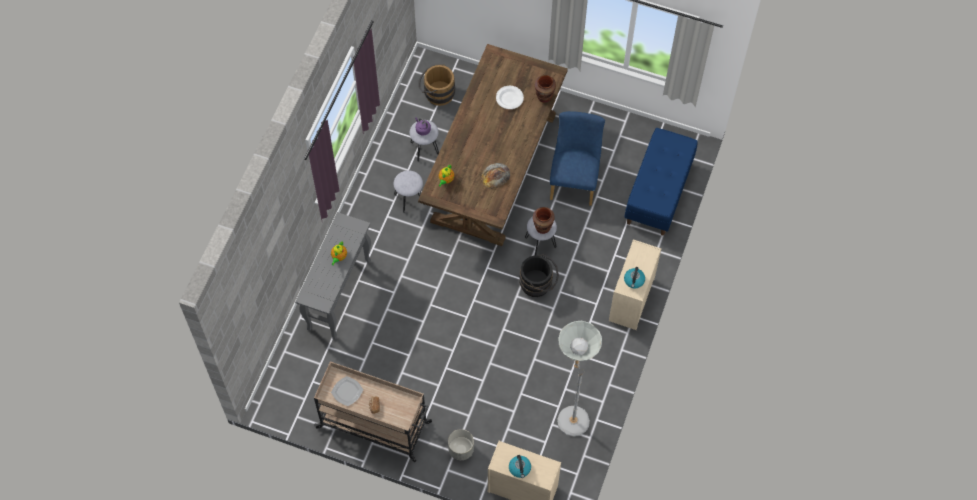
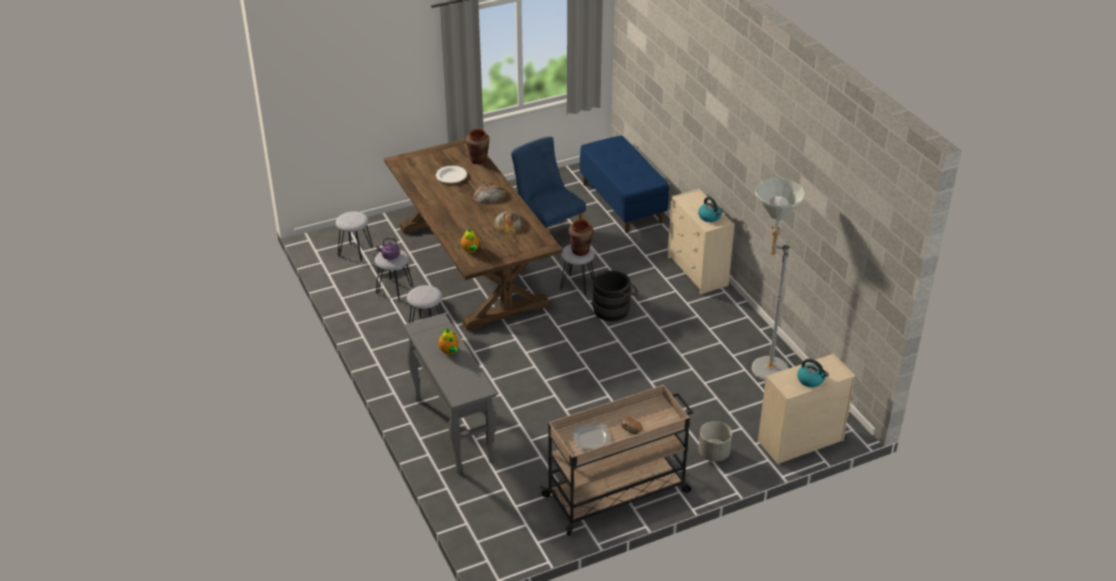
camera: 45 degrees left, 25 degrees down
(436, 93) = (355, 252): brown bucket -> grey stool
(514, 137) = (490, 194): none -> bread

